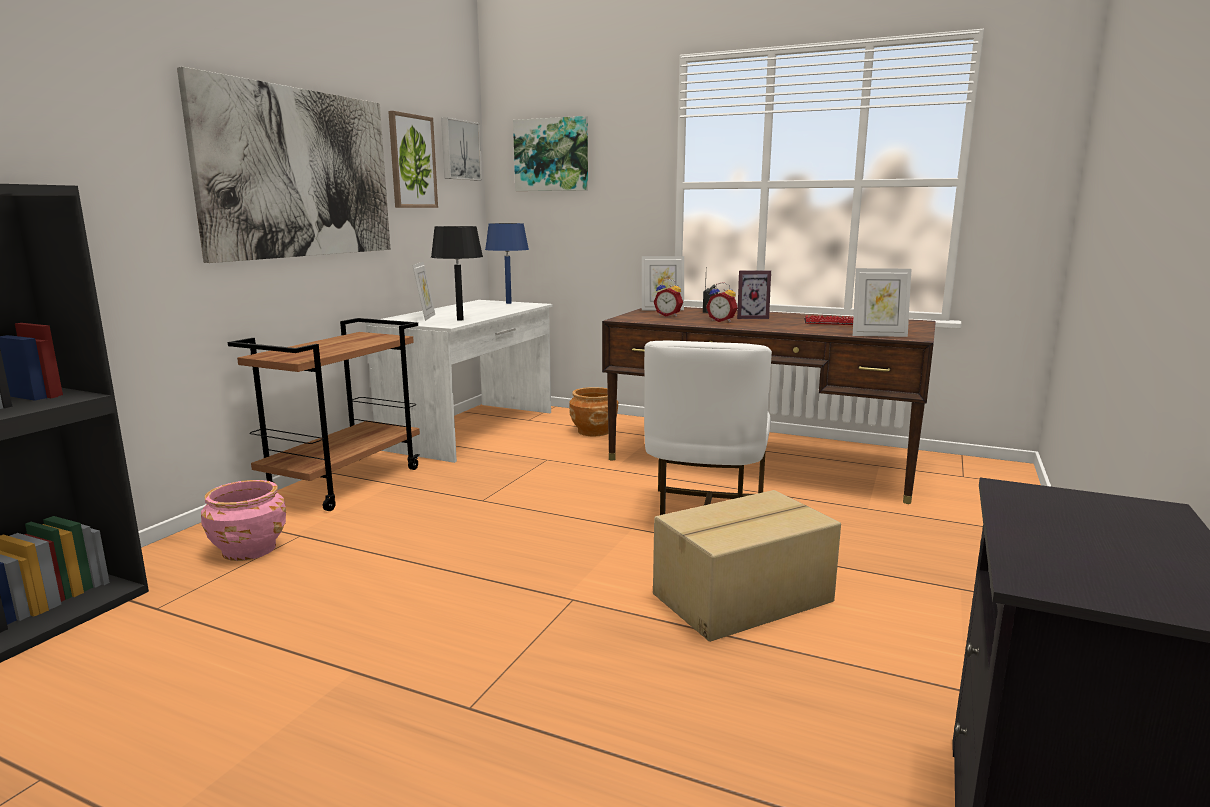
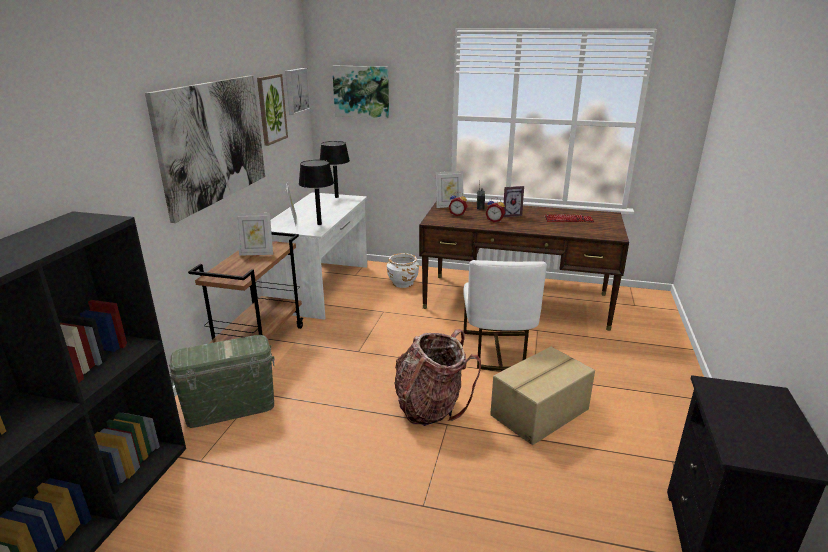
camera: 10 degrees left, 10 degrees up
(249, 549) = (230, 407): pink planter -> green storage box
(508, 303) = (336, 197): blue table lamp -> black table lamp
(557, 574) = (430, 406): none -> backpack
(594, 431) = (403, 283): brown planter -> white planter
(878, 335) = (595, 234): picture frame -> picture frame (256, 253)

